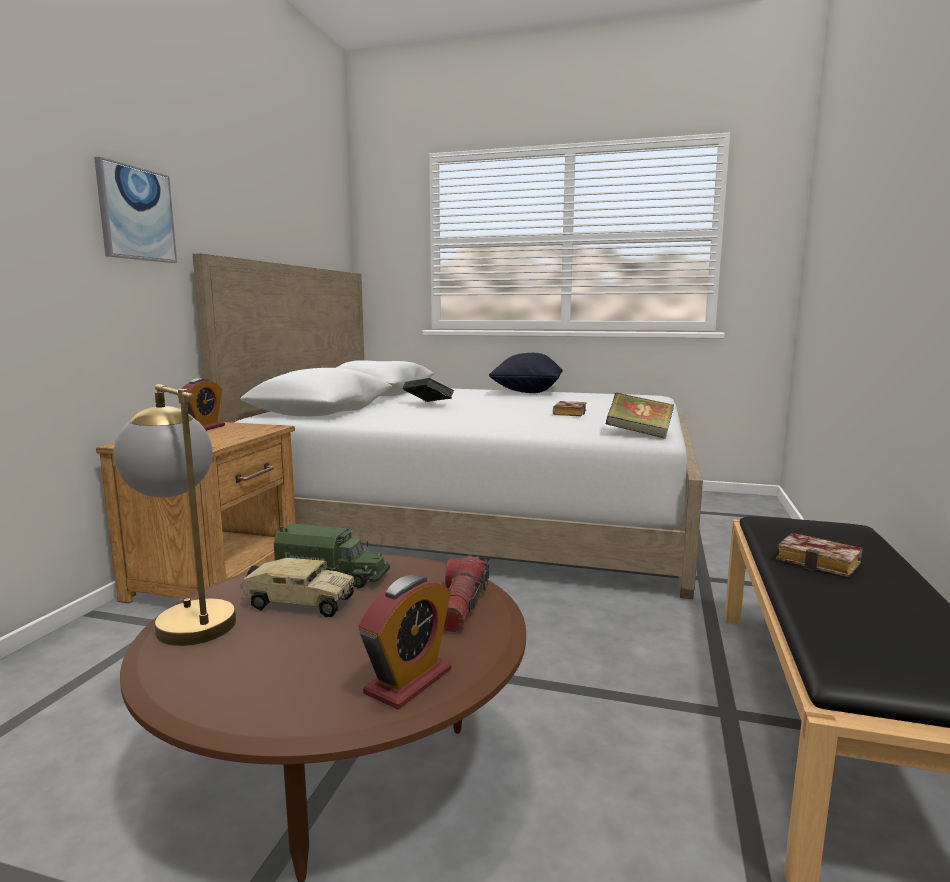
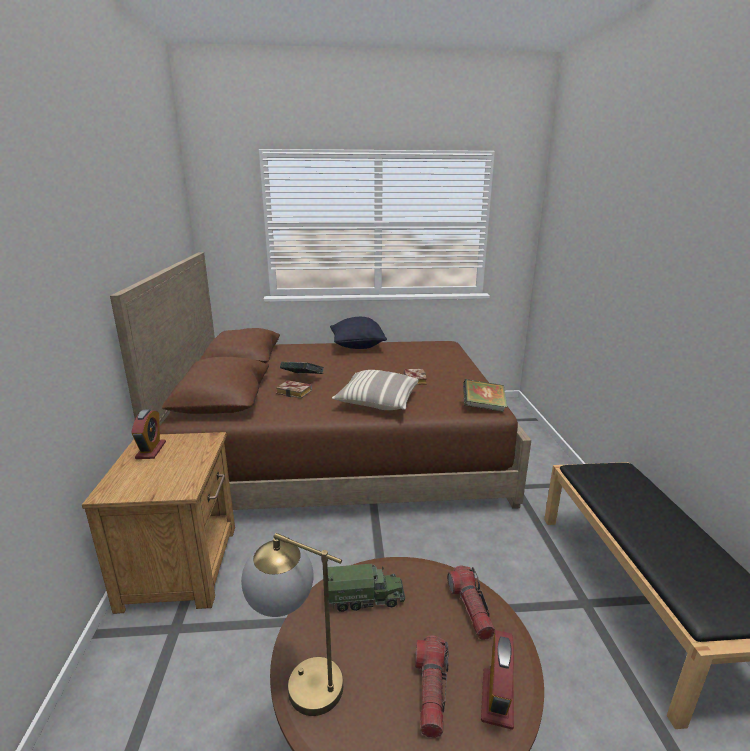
camera: 20 degrees left, 10 degrees up
(136, 214) = (68, 278): picture -> none
(297, 603) = (364, 638): toy truck -> none
(327, 657) = (431, 691): none -> flashlight
(478, 515) = (341, 450): white bed -> brown bed
(497, 422) = (377, 402): none -> pillow
(821, 562) = (633, 510): book -> book (296, 392)

